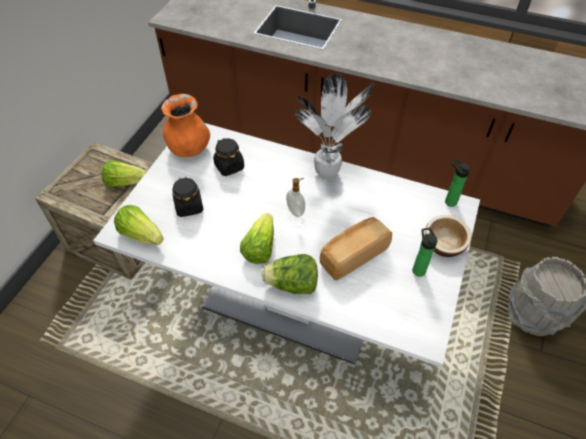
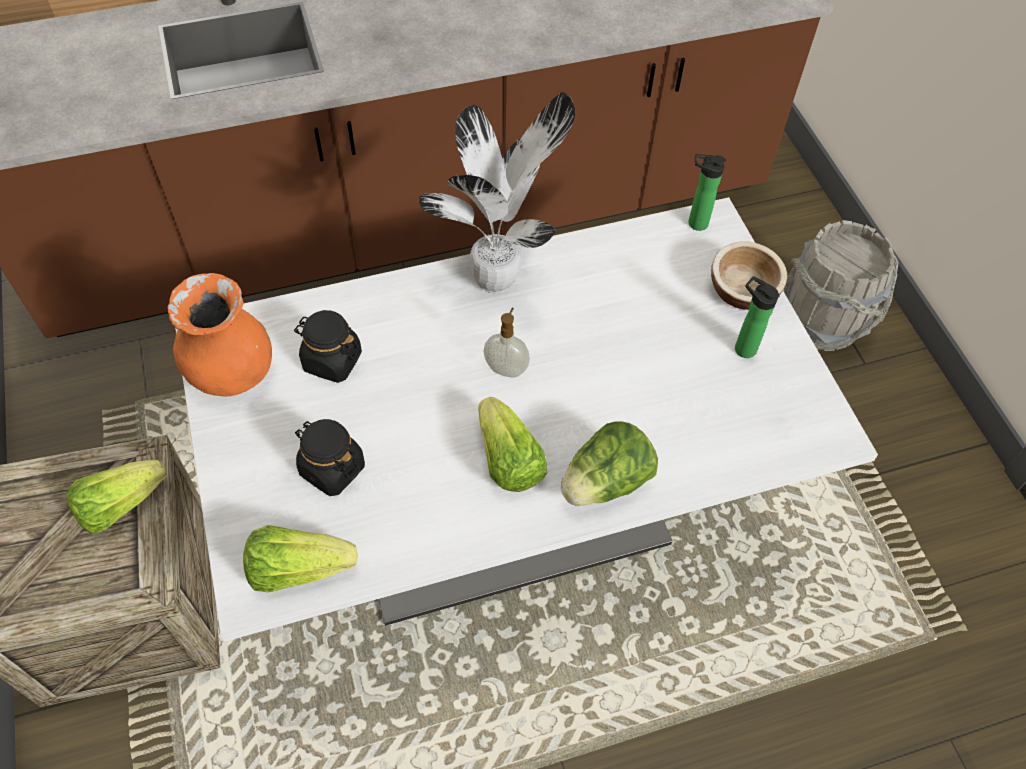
camera: 40 degrees left, 5 degrees up
(353, 255) = (645, 383): bread -> none

